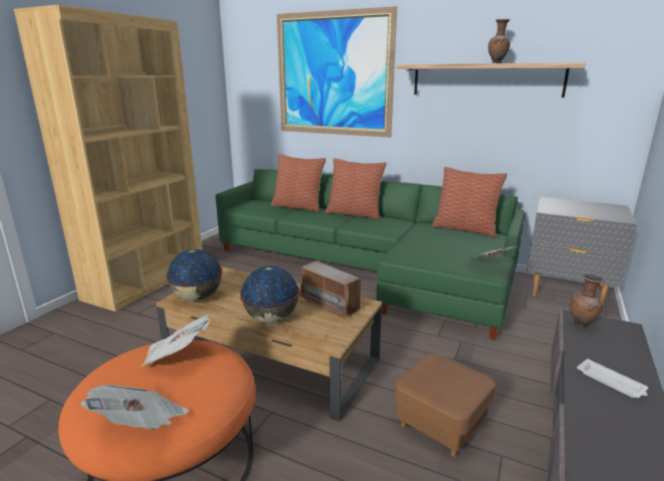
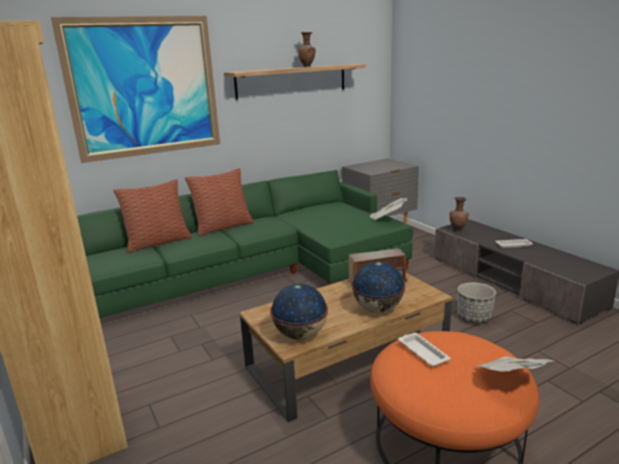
camera: 55 degrees left, 0 degrees up
(177, 356) = (422, 352): newspaper -> white tray
(440, 424) = (474, 317): brown ottoman -> planter
(465, 229) = (319, 206): pillow -> none

